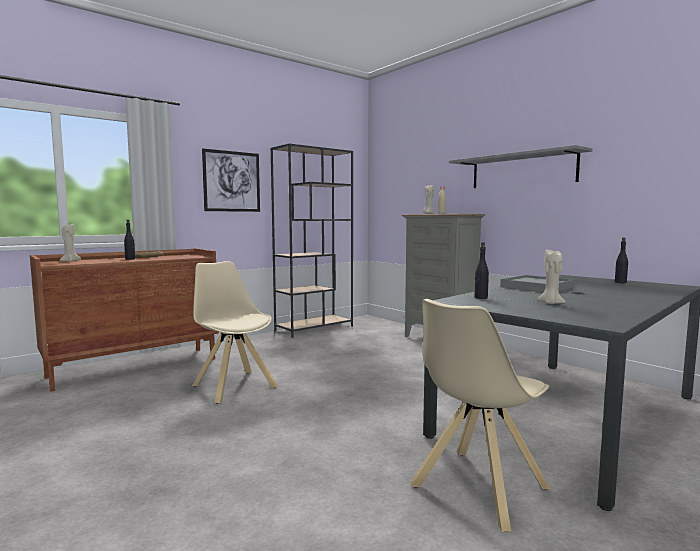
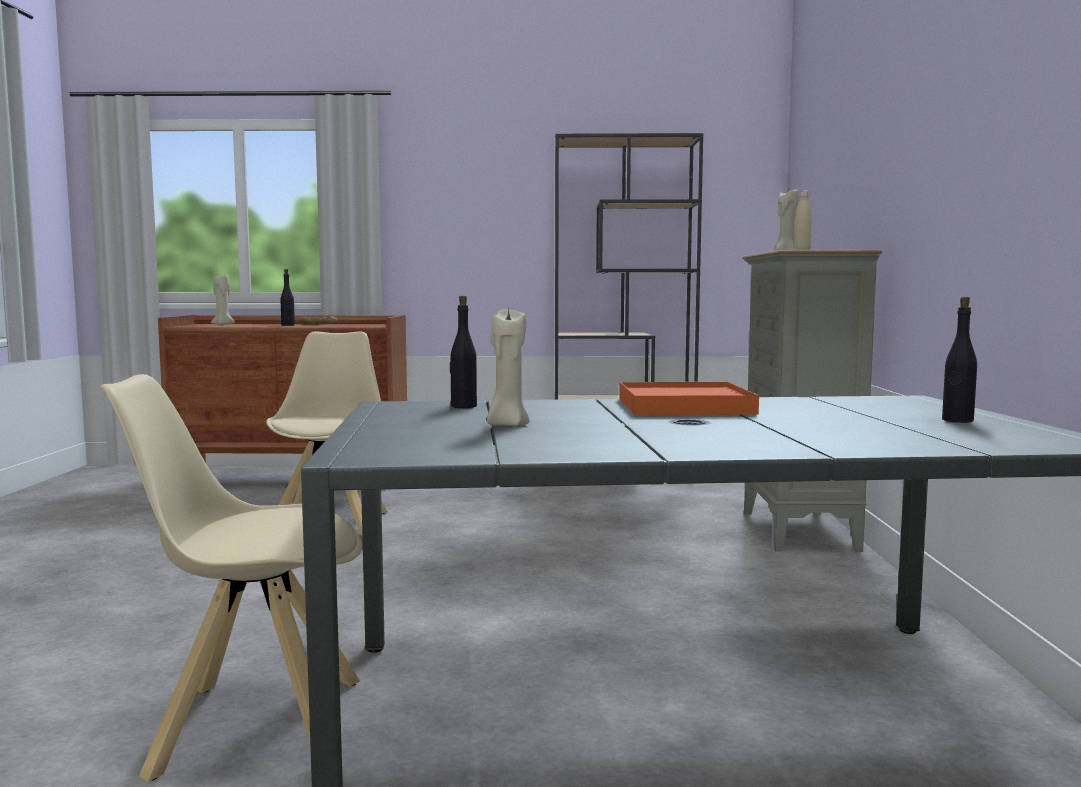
camera: 40 degrees right, 0 degrees up
(232, 181) = (484, 207): picture -> none
(522, 170) = (935, 138): grey shelf -> none
(537, 287) = (684, 406): grey tray -> orange tray

